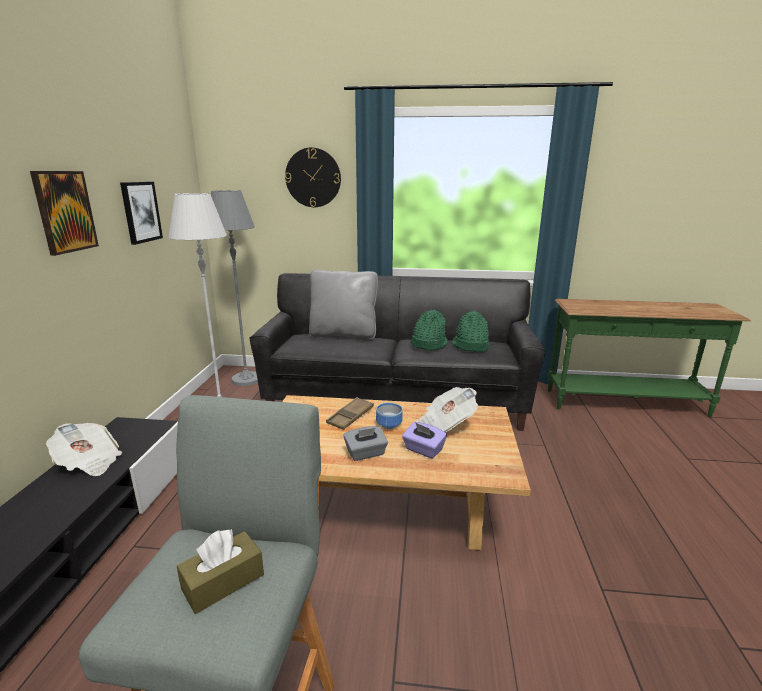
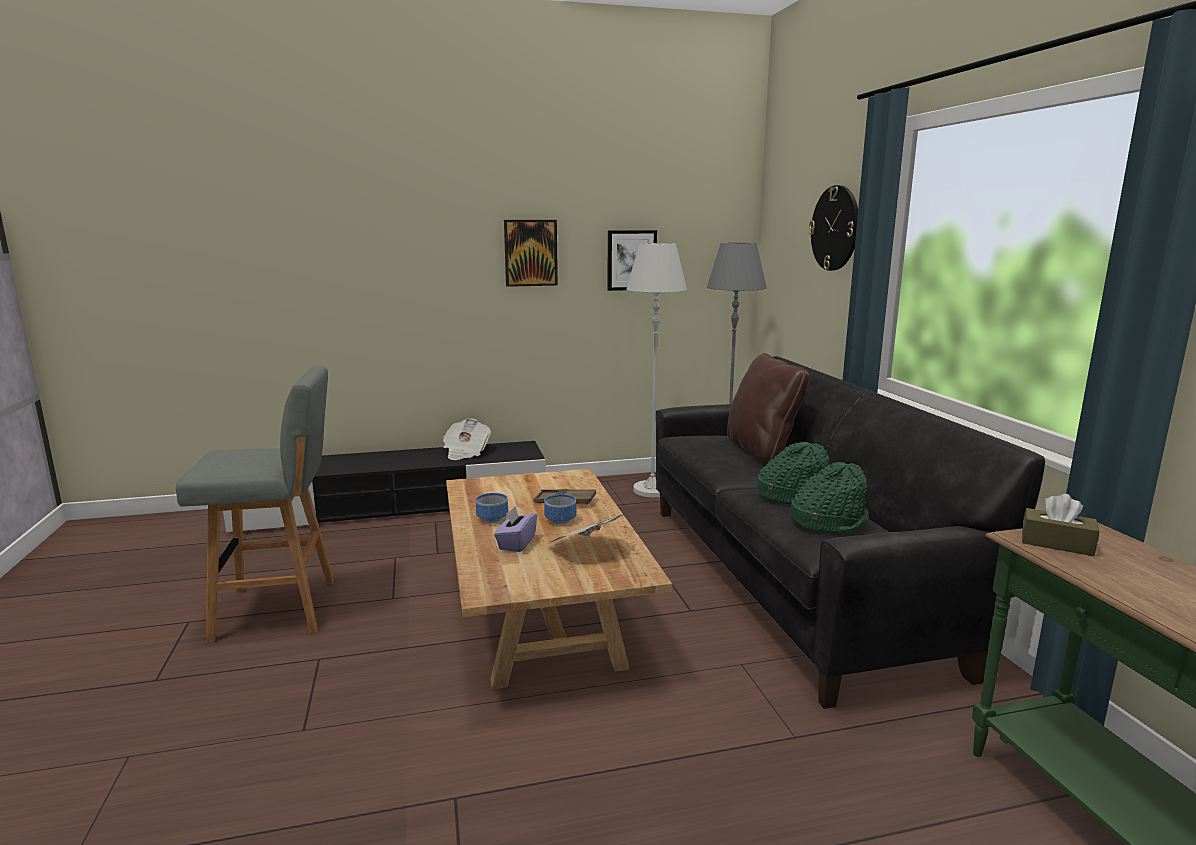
camera: 70 degrees right, 5 degrees down
(223, 582) = (242, 460): brown tissue box -> brown tissue box (1056, 543)
(343, 335) = (762, 451): grey pillow -> brown pillow
(366, 453) = (494, 519): grey tissue box -> bowl

